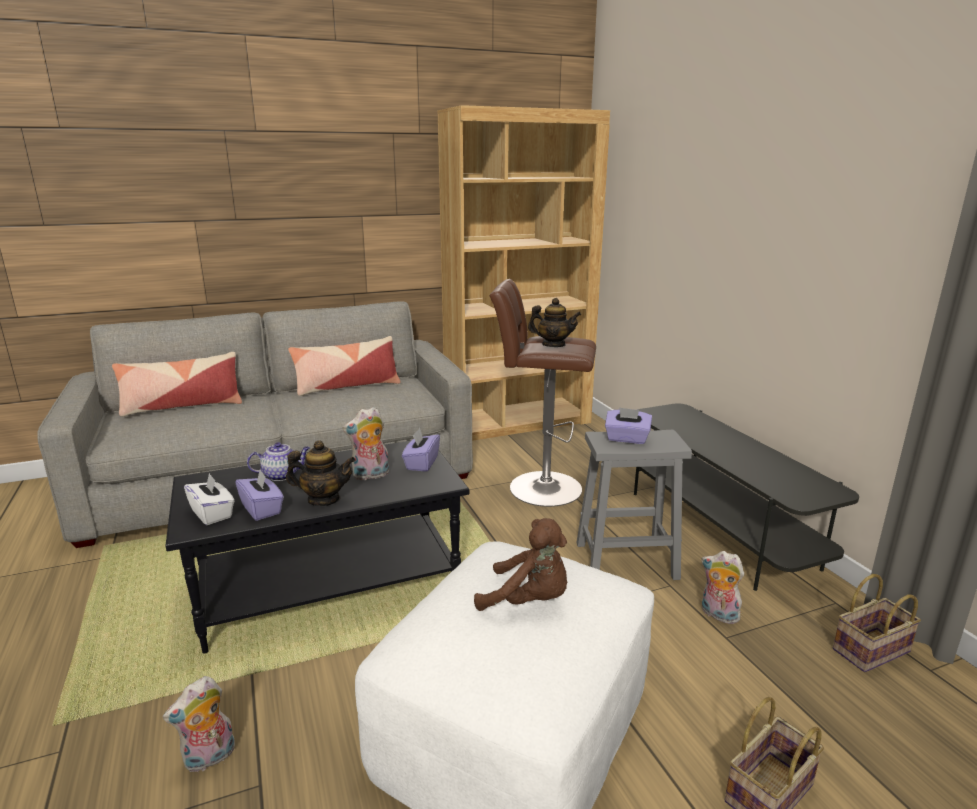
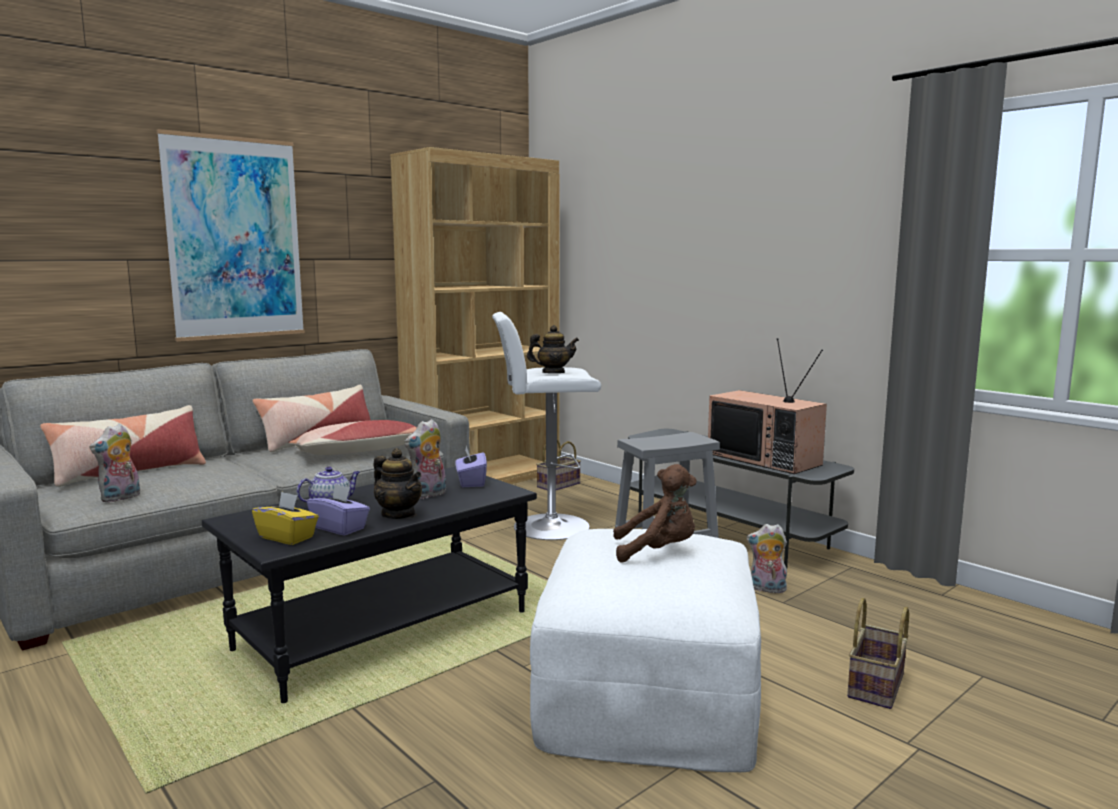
camera: 20 degrees left, 10 degrees down
(209, 758) = (363, 775): plush toy -> plush toy (121, 498)
(212, 513) = (287, 537): white tissue box -> yellow tissue box
(287, 199) = (235, 238): none -> picture
(324, 499) = (399, 515): teapot -> teapot turned 60 degrees clockwise
(367, 404) = (358, 452): none -> pillow
(539, 487) = (545, 527): brown stool -> white stool
(626, 439) = (659, 440): purple tissue box -> none
(760, 466) = (766, 459): none -> television
(871, 652) = (895, 591): basket -> basket (558, 486)

